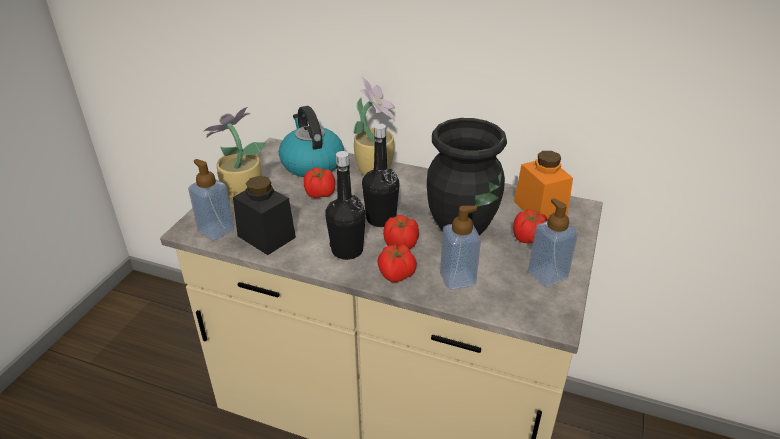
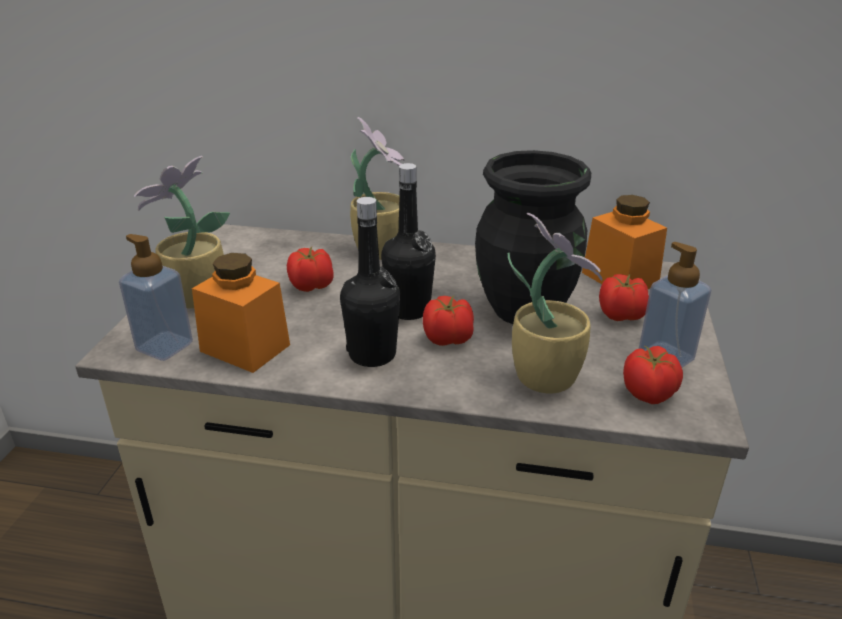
camera: 10 degrees left, 5 degrees down
(266, 236) = (245, 348): black jar -> orange jar
(311, 163) = (288, 250): kettle -> none
(397, 275) = (456, 379): tomato -> tomato (648, 394)
(457, 278) = (544, 375): soap dispenser -> potted plant

